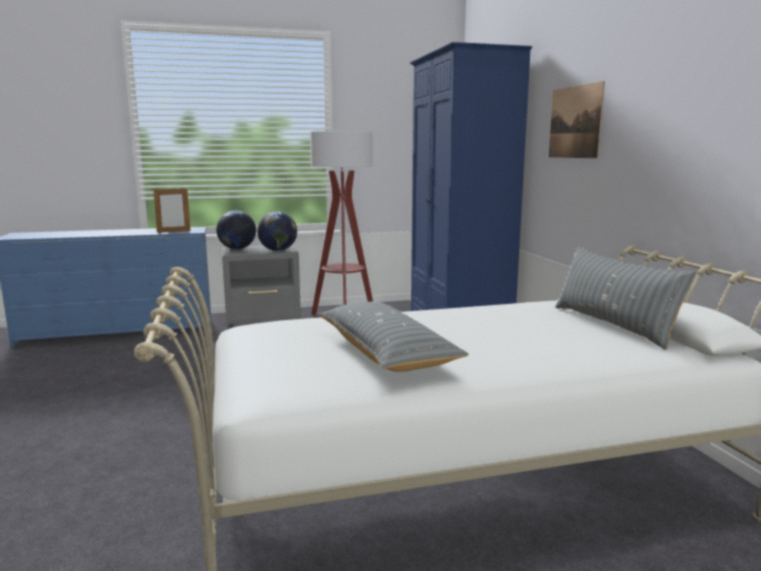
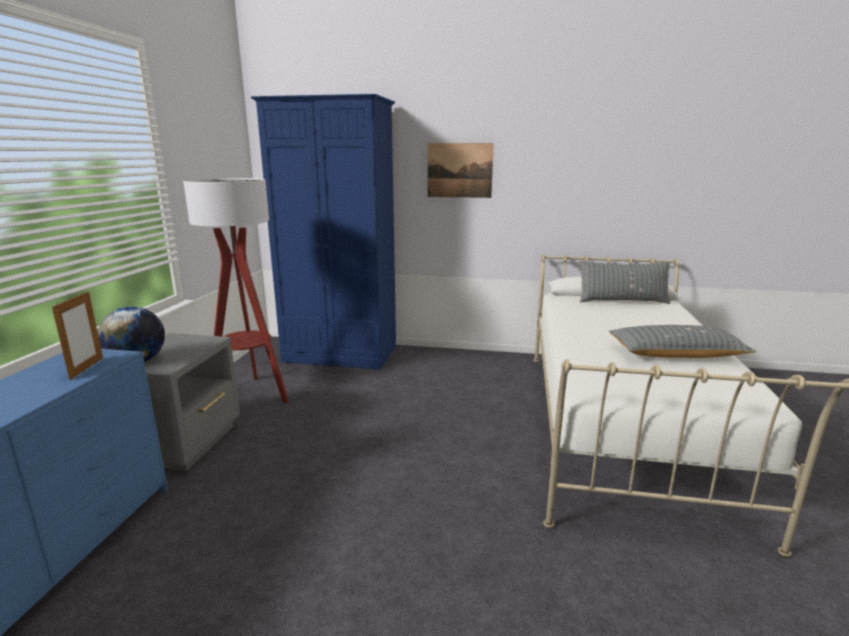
camera: 65 degrees left, 5 degrees up
(278, 250) = (198, 343): globe -> none

